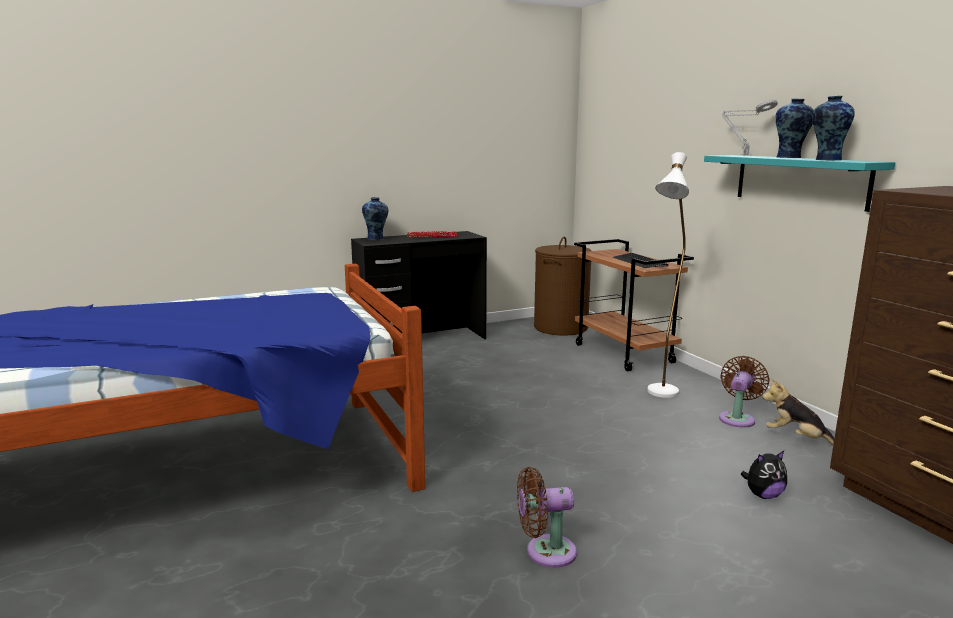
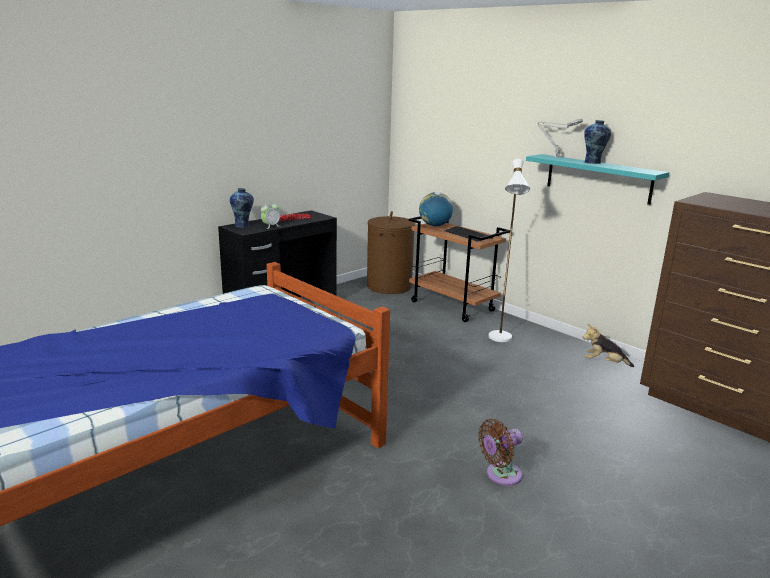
camera: 20 degrees left, 5 degrees up
(404, 240) = (270, 226): none -> alarm clock
(607, 252) = (435, 225): none -> globe
(738, 418) = (561, 353): brown fan -> none
(763, 495) = (606, 409): plush toy -> none
(826, 159) = (624, 168): vase -> none

